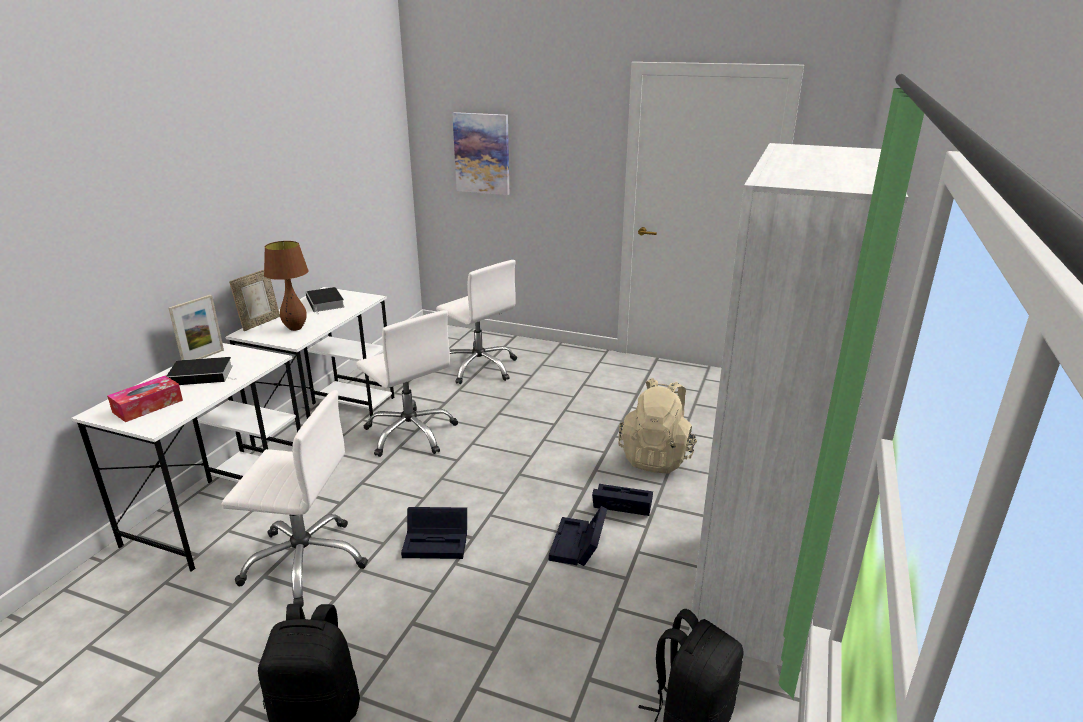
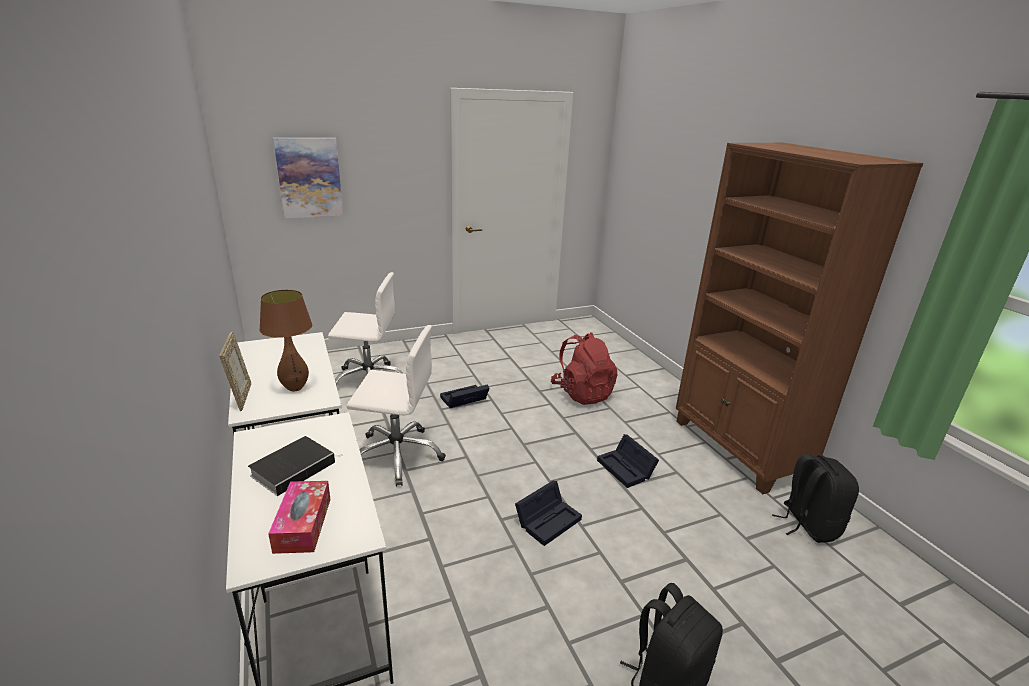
camera: 45 degrees left, 0 degrees up
(203, 357) = (252, 452): picture frame -> none
(305, 561) = (480, 598): white office chair -> none
(326, 303) = (274, 356): book -> none
(620, 505) = (609, 432): black storage box -> black storage box (463, 400)
(656, 457) = (582, 393): beige backpack -> red backpack
(750, 602) = (738, 449): white bookcase -> brown bookcase

